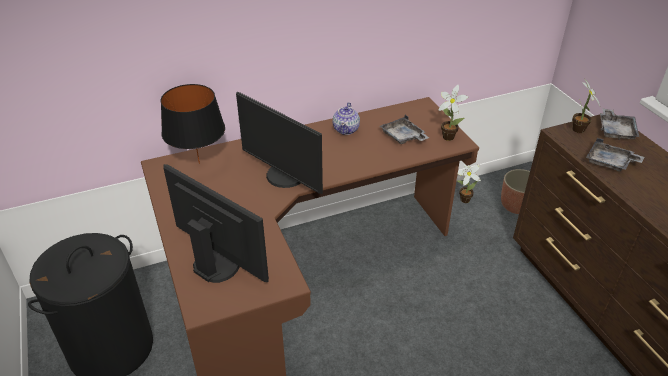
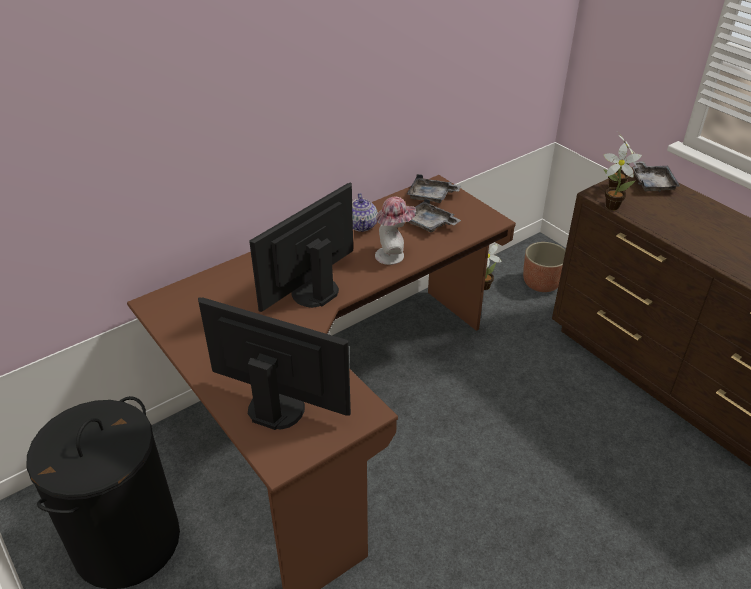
camera: 15 degrees left, 0 degrees up
(199, 163) = (202, 292): black table lamp -> none
(284, 176) = (313, 291): monitor -> monitor turned 105 degrees clockwise
(362, 158) = (393, 255): none -> hat
(447, 136) = (476, 215): potted plant -> potted plant (610, 205)
(610, 163) = (660, 218): grey tray -> grey tray (431, 196)

